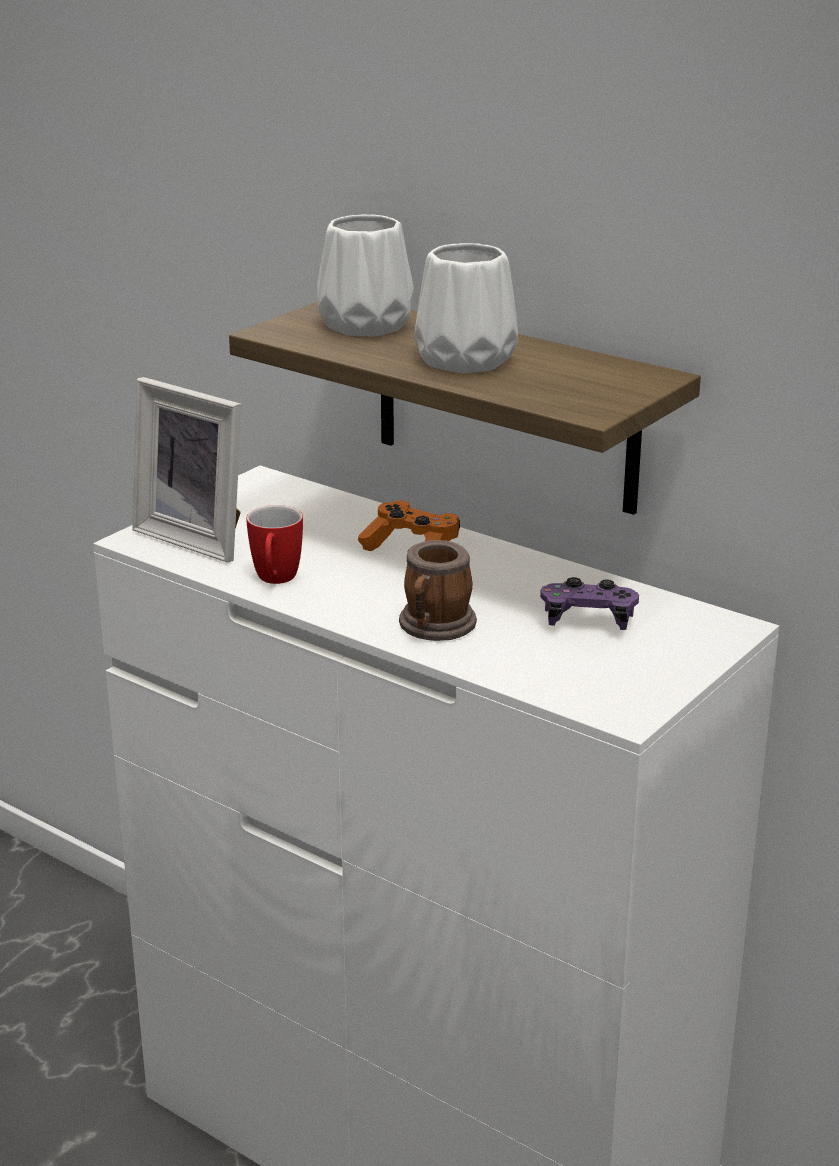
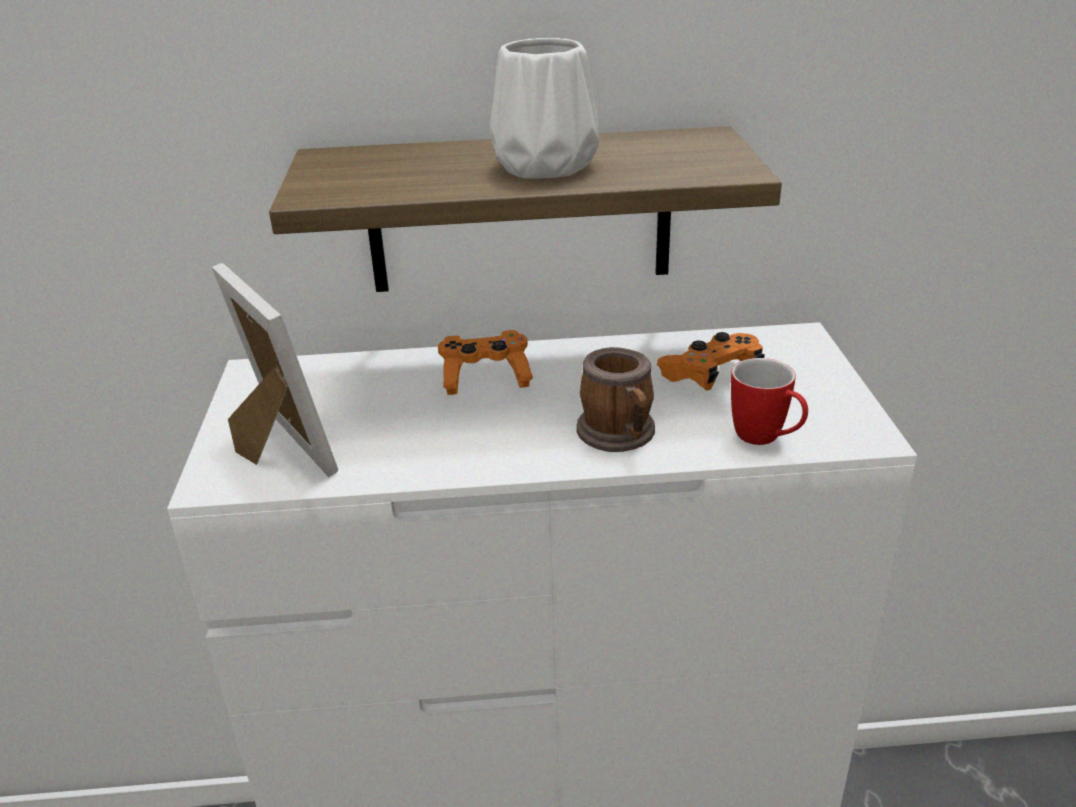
camera: 40 degrees left, 5 degrees up
(198, 537) = (277, 451): picture frame -> picture frame turned 120 degrees counterclockwise
(275, 581) = (419, 459): mug -> mug (766, 439)
(363, 325) = (386, 166): white vase -> none
(588, 620) = (710, 375): purple game controller -> orange game controller

